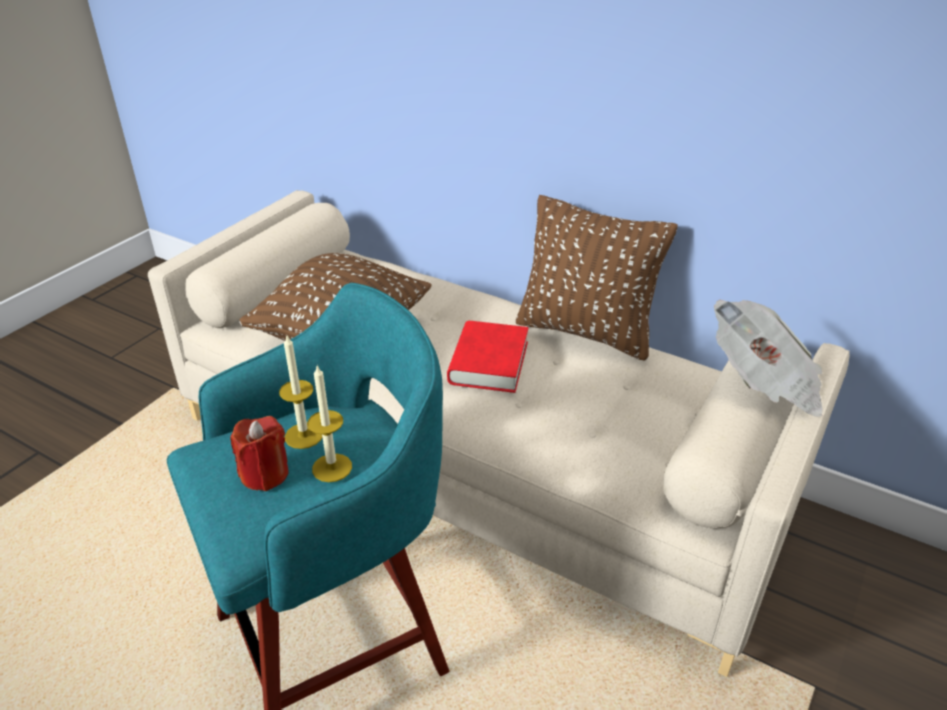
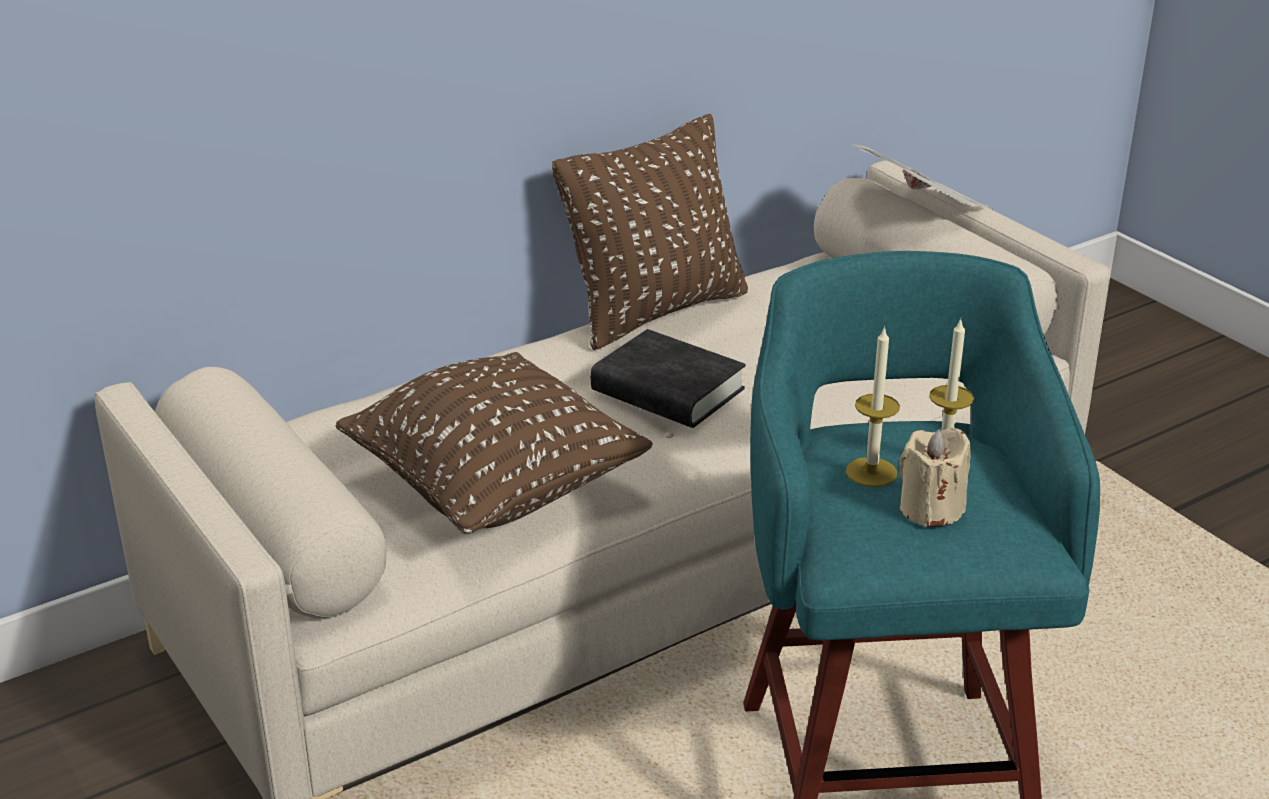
camera: 65 degrees left, 5 degrees down
(265, 474) = (931, 509): red candle -> beige candle
(488, 363) = (667, 390): red book -> black book

